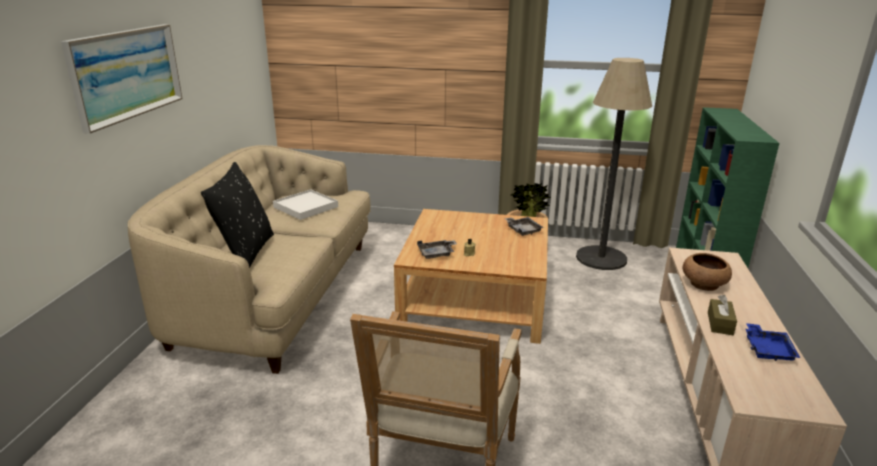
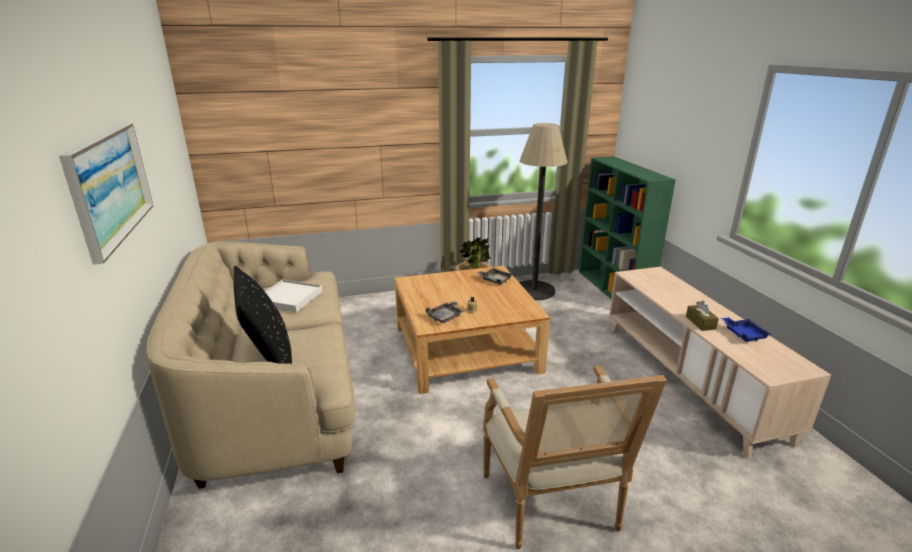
camera: 25 degrees left, 0 degrees up
(704, 284) = (663, 295): brown bowl -> none

